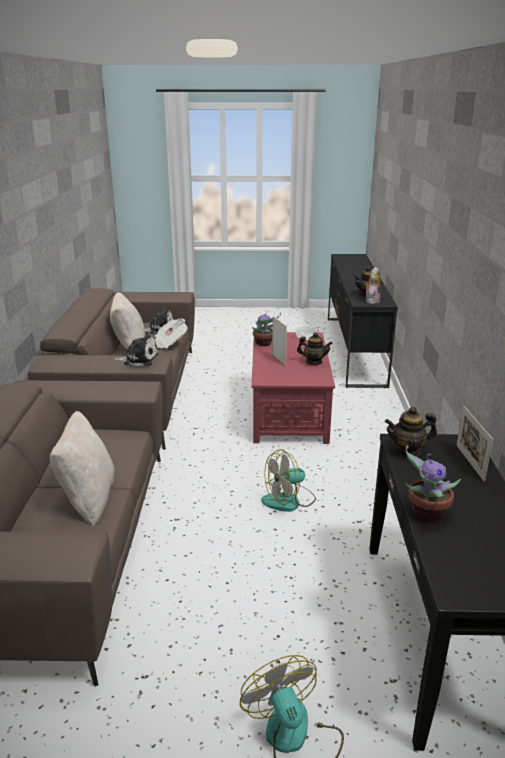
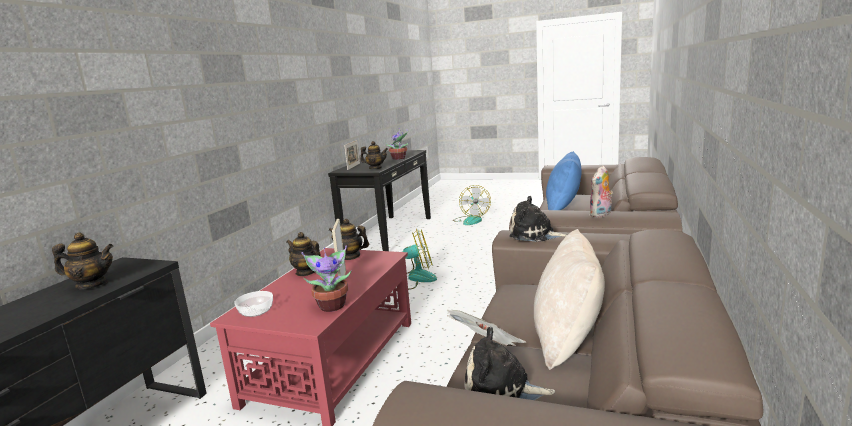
camera: 160 degrees left, 10 degrees down
(88, 499) = (563, 207): beige pillow -> blue pillow
(297, 377) = (350, 256): none -> teapot
(371, 301) = (125, 269): plush toy -> plush toy (601, 214)

